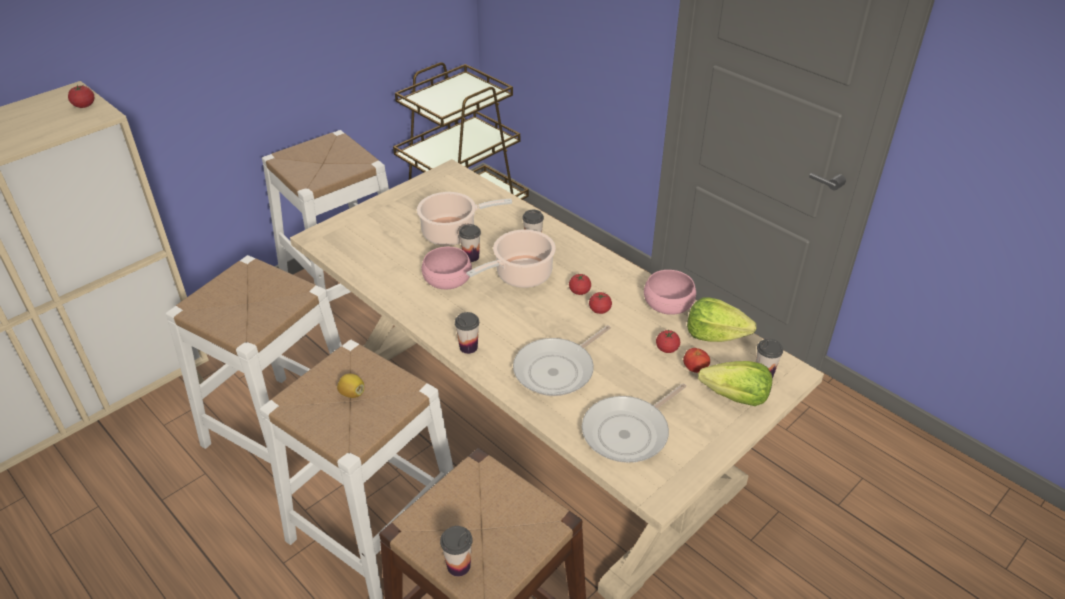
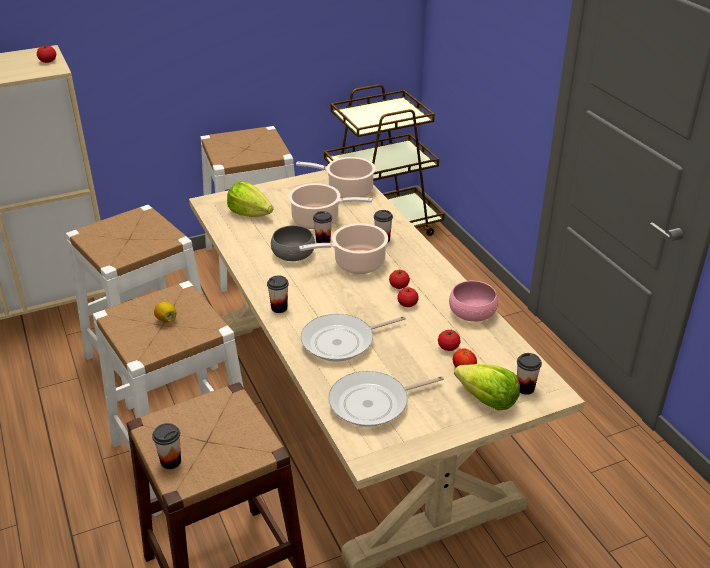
camera: 20 degrees right, 5 degrees down
(447, 279) = (293, 254): pink bowl -> grey bowl
(463, 192) = (347, 191): none -> cooking pot
(715, 335) = (499, 346): lettuce -> lettuce (250, 213)

